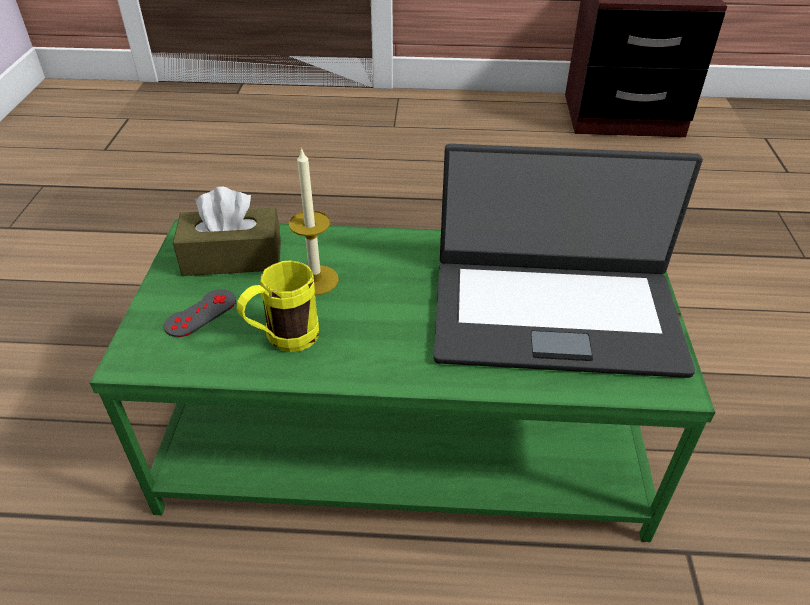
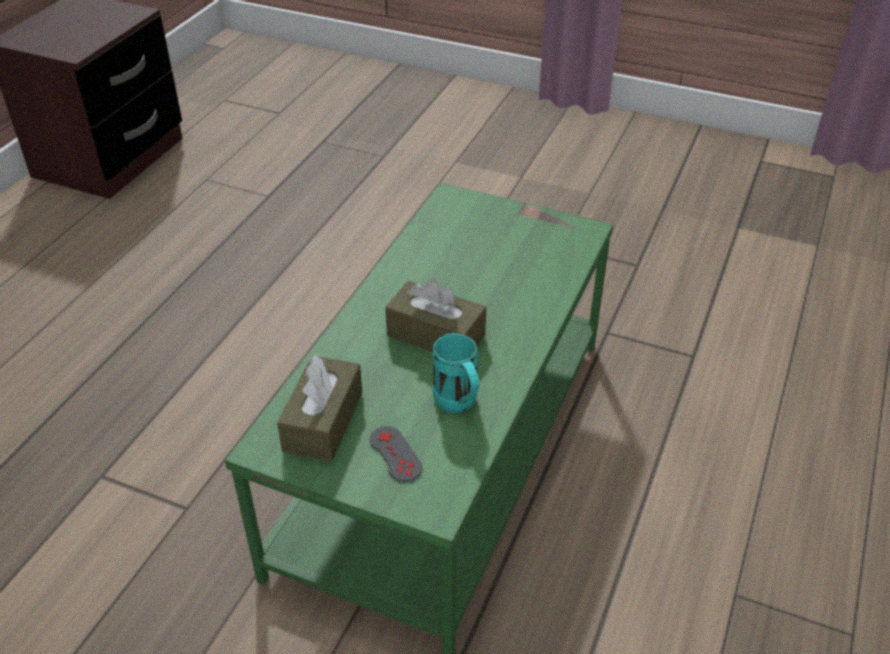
camera: 70 degrees left, 0 degrees up
(283, 341) = (459, 405): yellow mug -> turquoise mug
(315, 280) = (389, 371): candle -> none
(385, 298) = (436, 335): none -> brown tissue box
(554, 314) = (499, 255): laptop -> none

